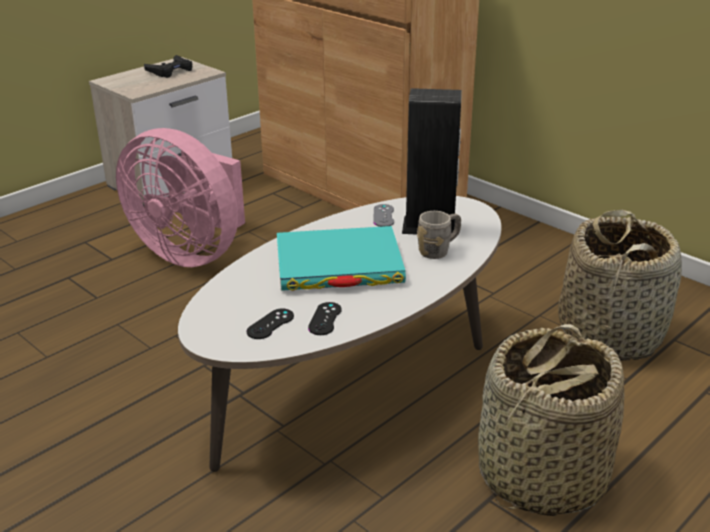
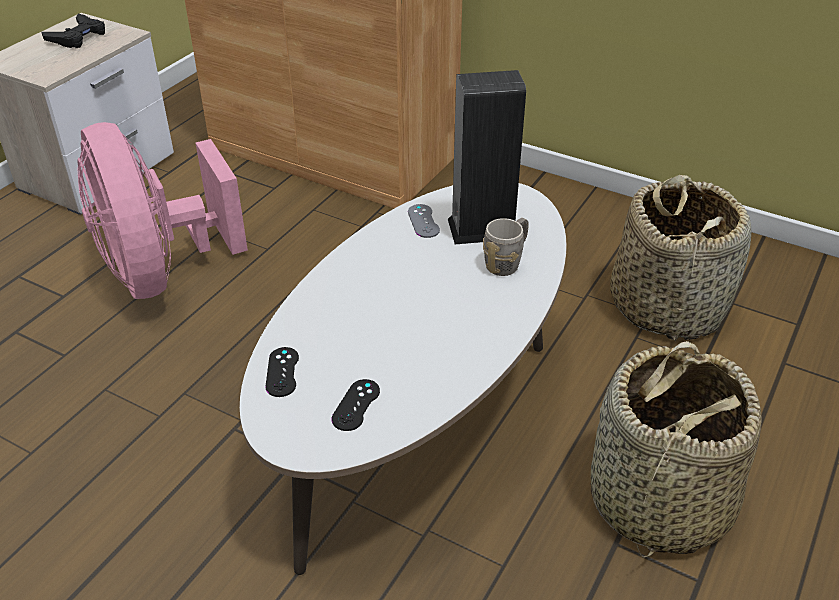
camera: 15 degrees left, 10 degrees up
(192, 252) = (161, 271): pink fan -> pink fan turned 45 degrees clockwise
(325, 319) = (417, 385): black game controller -> black game controller (282, 372)
(339, 265) = (401, 302): turquoise book -> none

